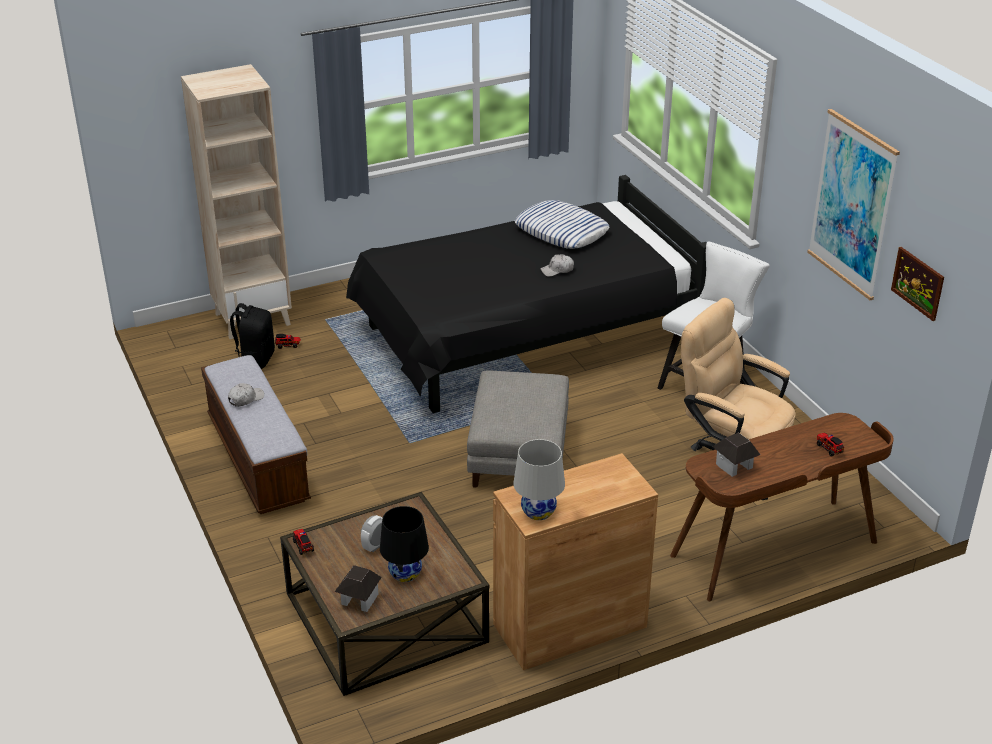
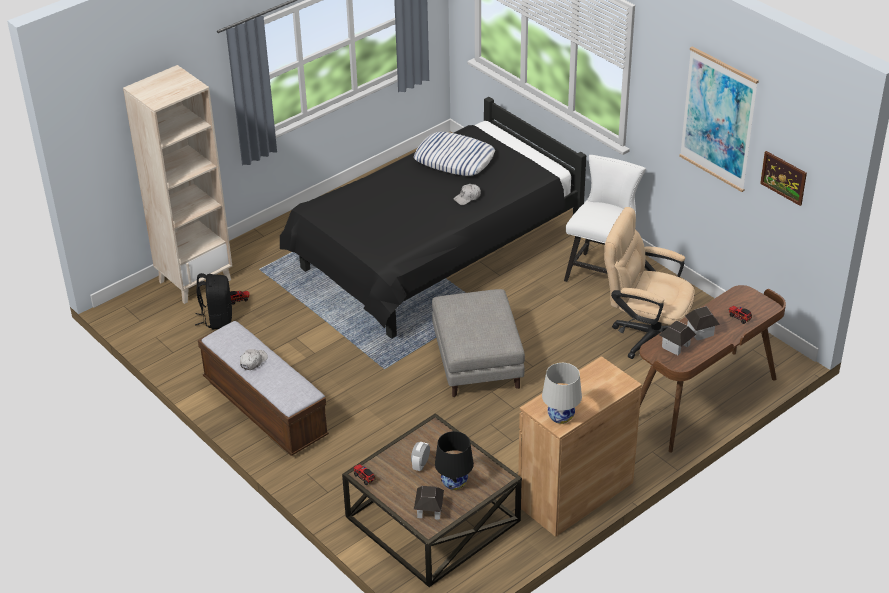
camera: 15 degrees left, 5 degrees up
(772, 455) = (700, 331): none -> toy house

